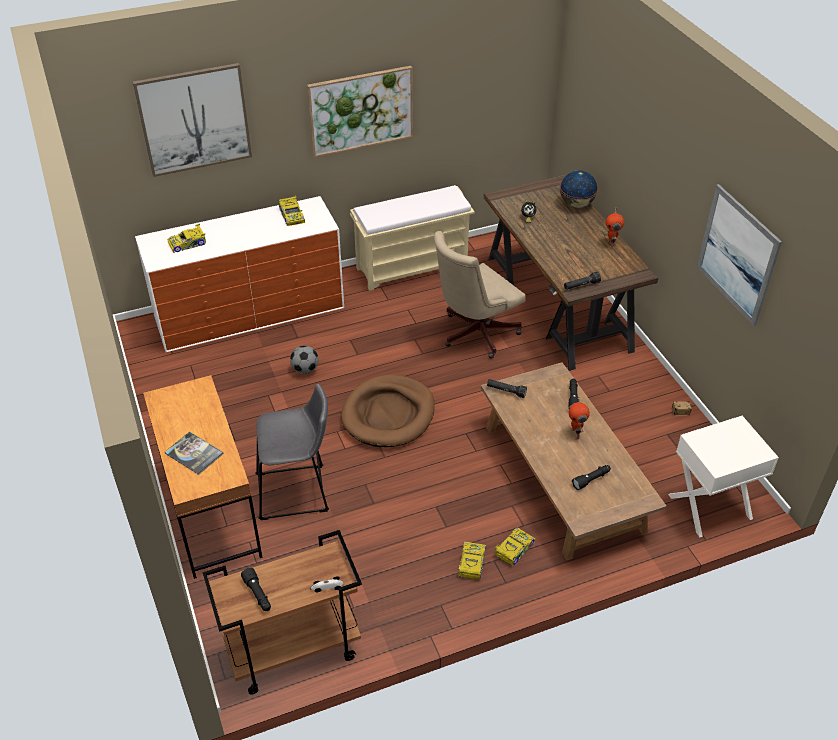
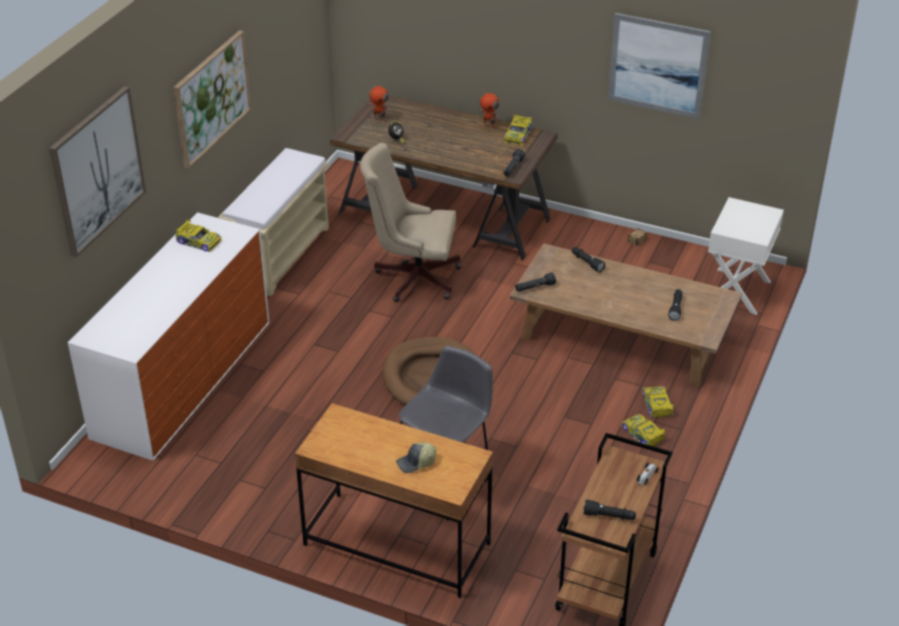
camera: 45 degrees left, 5 degrees down
(188, 243) = (136, 317): toy car -> toy car (518, 135)
(194, 453) = (416, 463): book -> cap
(305, 369) = (310, 390): football -> none
(474, 334) = (412, 277): beige office chair -> beige office chair turned 90 degrees clockwise
(576, 433) = (623, 285): toy robot -> toy robot (380, 119)
(577, 204) = (419, 110): globe -> none

